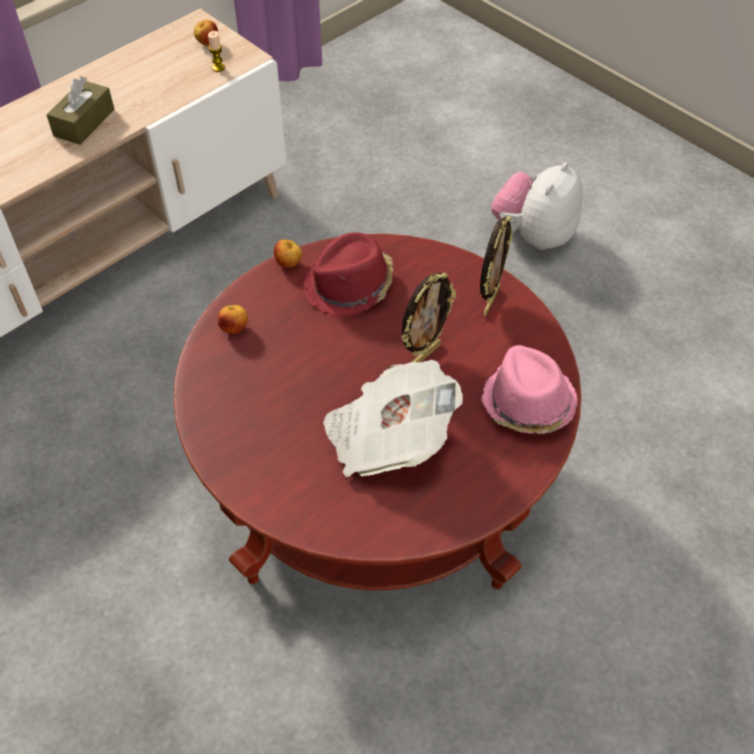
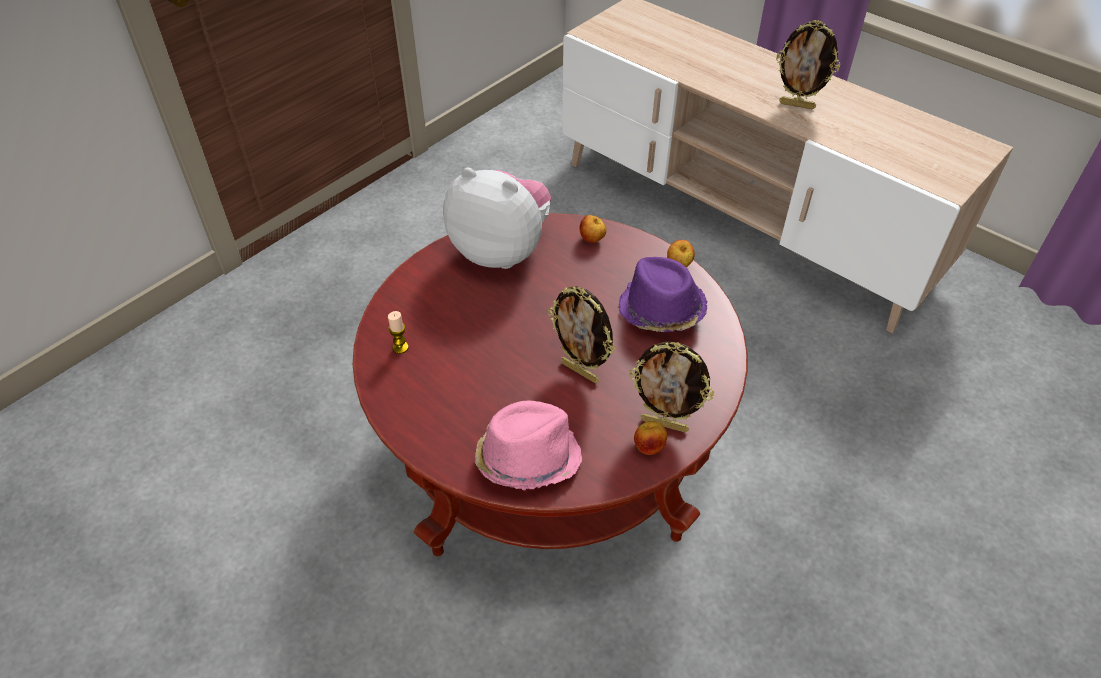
camera: 85 degrees right, 5 degrees down
(84, 123) = (797, 105): brown tissue box -> picture frame
(207, 43) = (955, 159): apple -> apple (649, 447)
(218, 68) = (920, 170): candle -> candle (400, 347)
(350, 286) = (660, 310): red hat -> purple hat
(388, 437) = (479, 350): newspaper -> none
(534, 234) = (938, 589): plush toy -> plush toy (501, 250)

